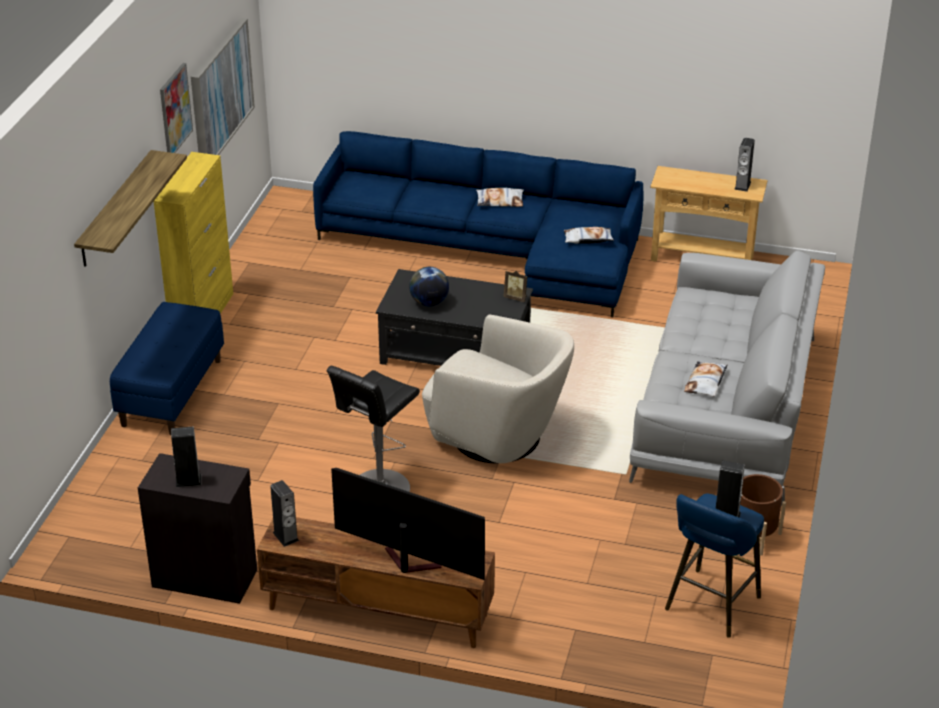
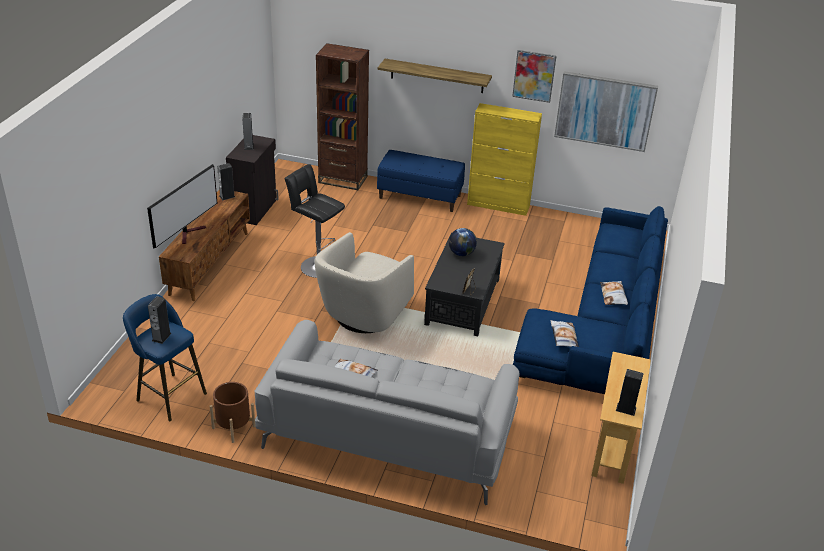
camera: 90 degrees right, 0 degrees up
(105, 479) = (343, 179): none -> brown bookcase

